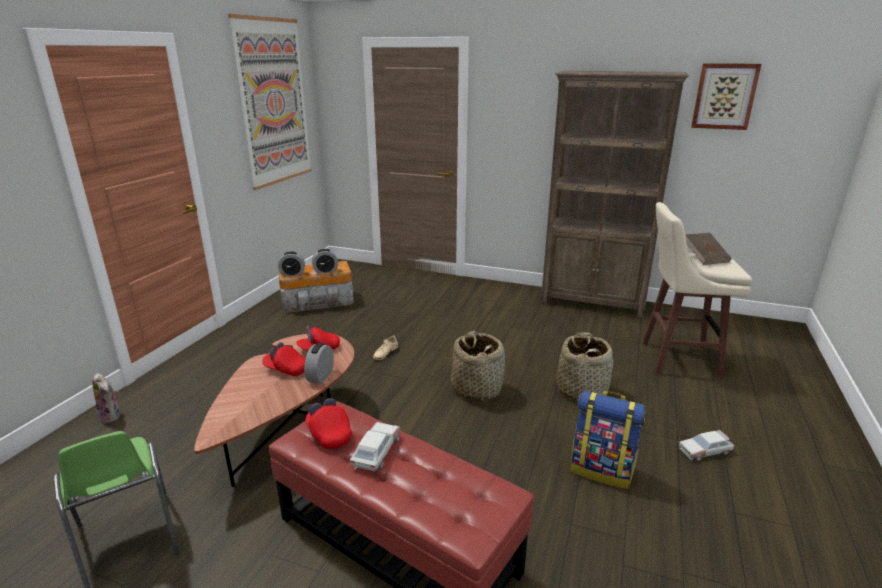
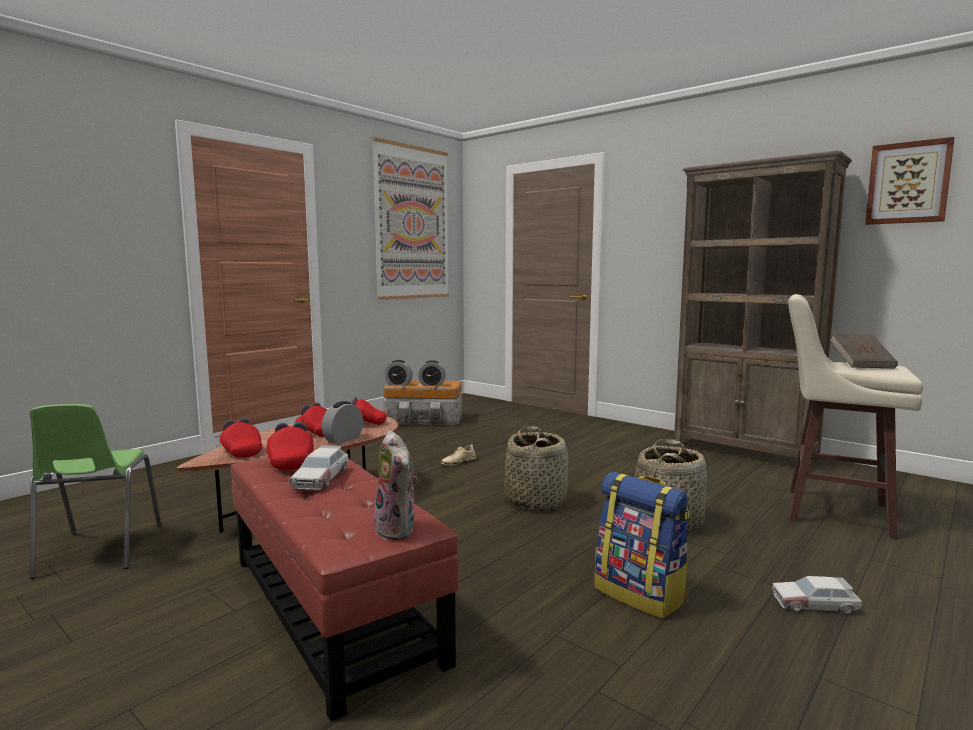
camera: 20 degrees right, 15 degrees down
(112, 416) = (172, 470): plush toy -> plush toy (399, 530)
(238, 413) = (240, 451): none -> red cap
(376, 452) = (321, 477): toy car -> toy car turned 150 degrees clockwise

